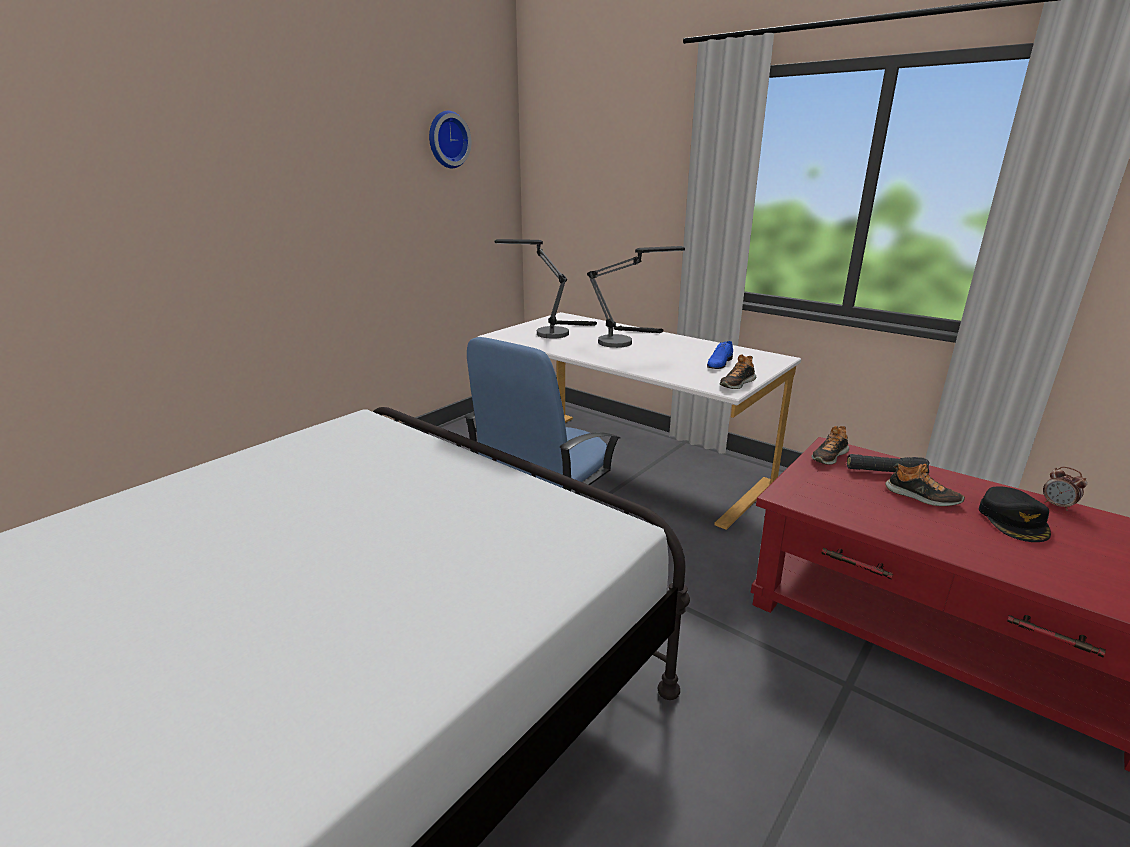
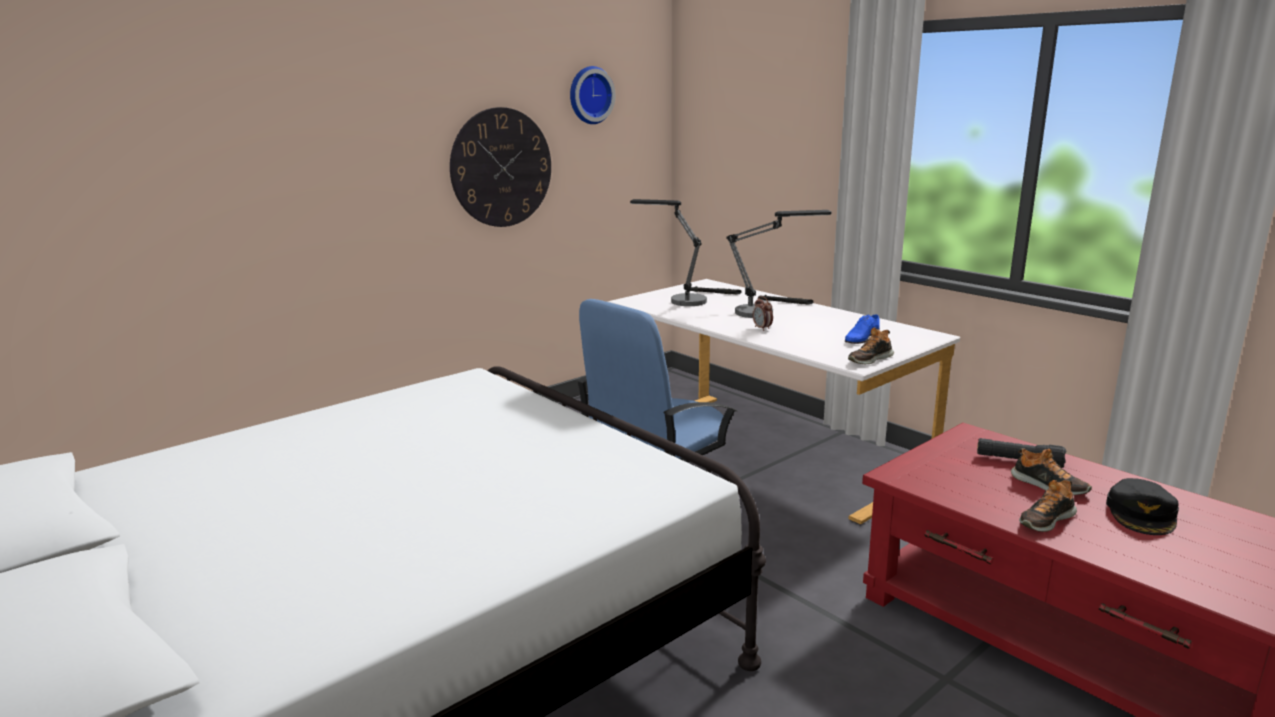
camera: 10 degrees right, 5 degrees down
(367, 209) = (501, 168): none -> wall clock
(829, 456) = (963, 442): shoe -> shoe (1046, 520)
(1057, 505) = (1205, 504): alarm clock -> alarm clock (762, 328)

